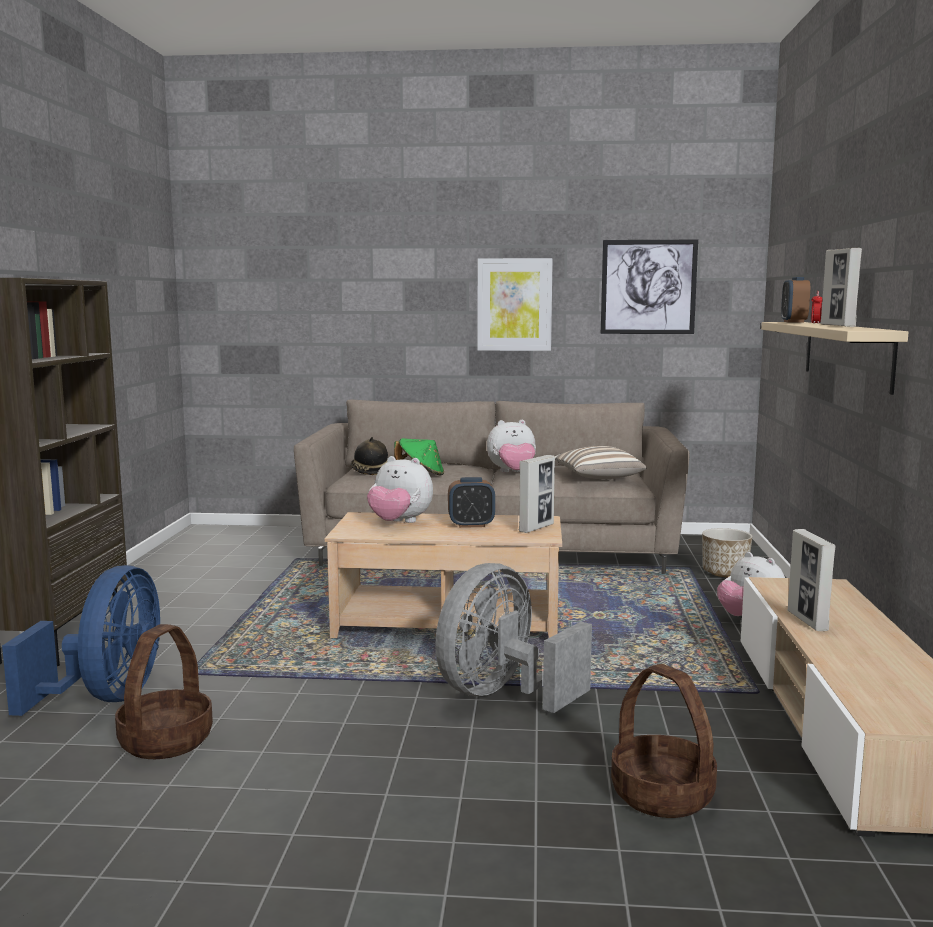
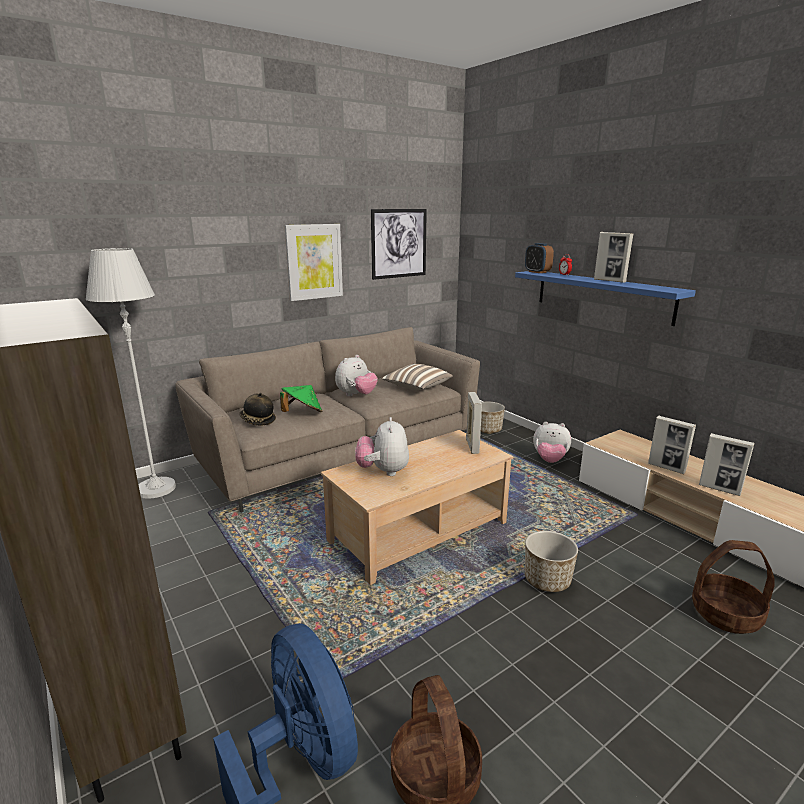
camera: 40 degrees left, 10 degrees up
(285, 535) = (156, 488): none -> white floor lamp
(399, 523) = (383, 471): plush toy -> plush toy turned 105 degrees clockwise
(471, 525) = (431, 457): alarm clock -> none
(502, 694) = (547, 580): grey fan -> planter
(834, 655) = (719, 489): none -> picture frame
(846, 353) = (602, 296): beige shelf -> blue shelf

